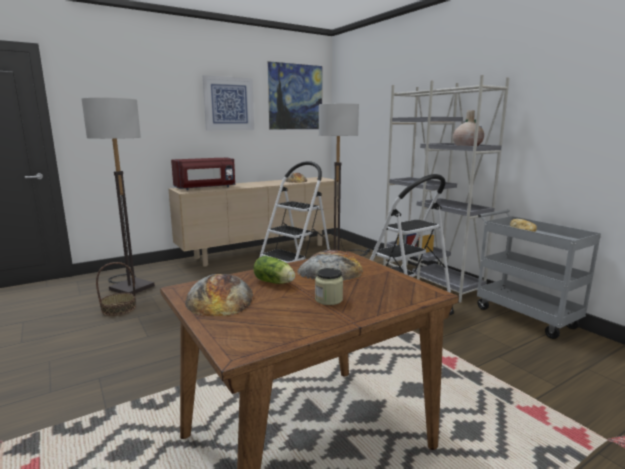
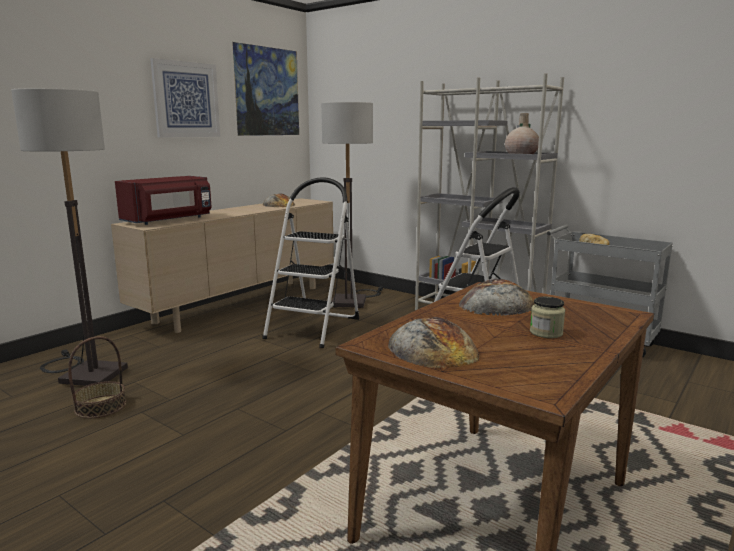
camera: 20 degrees left, 0 degrees up
(275, 282) = (461, 323): lettuce -> none

